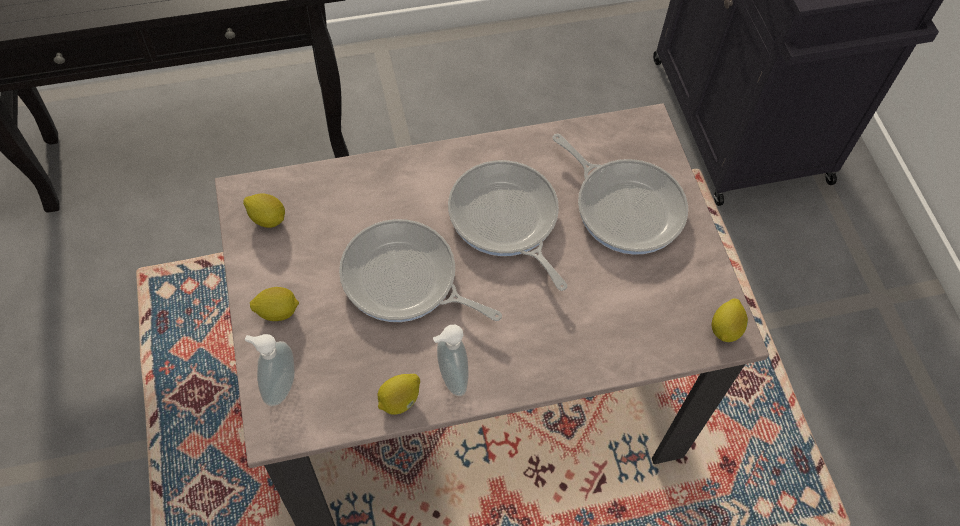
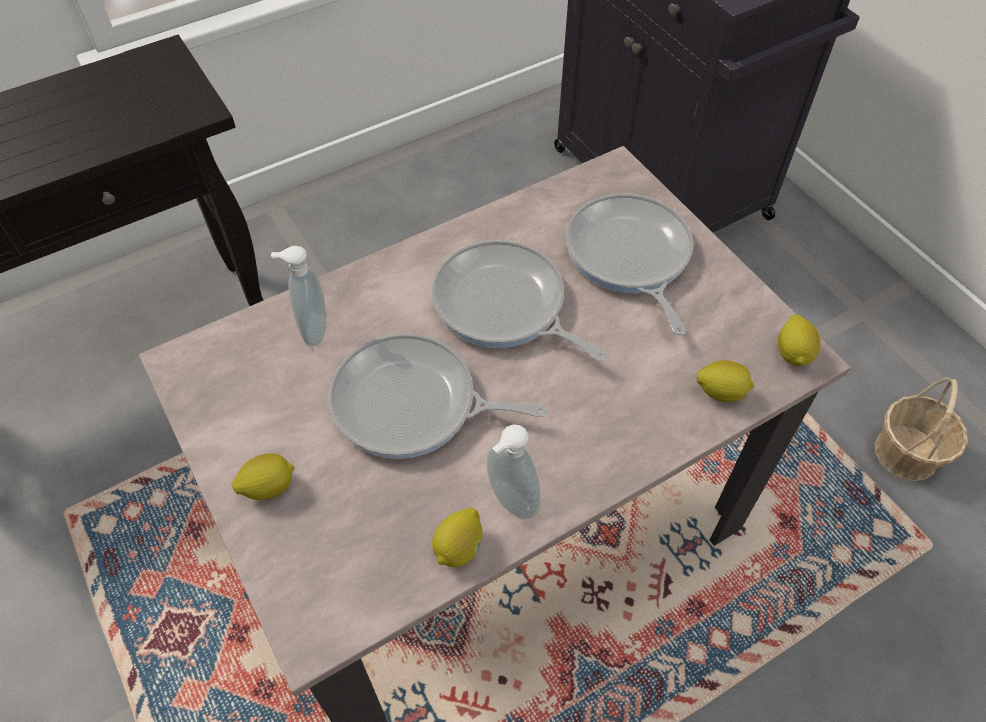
camera: 15 degrees left, 5 degrees down
(268, 218) = (220, 382): lemon -> lemon (720, 392)
(279, 386) = (300, 577): soap dispenser -> soap dispenser (312, 330)
(625, 206) = (629, 257): frying pan -> frying pan turned 135 degrees counterclockwise
(863, 439) = (906, 453): none -> basket

